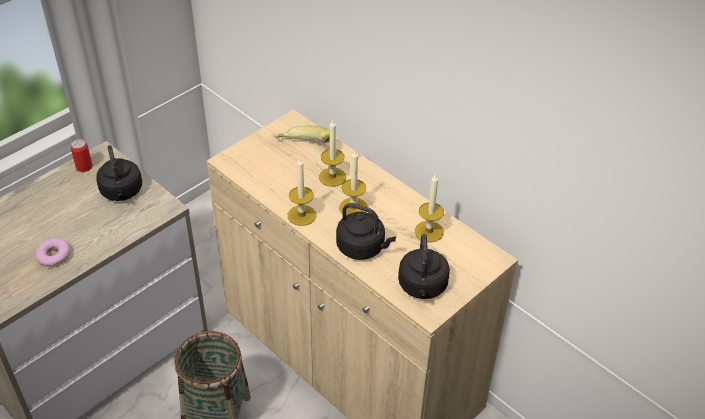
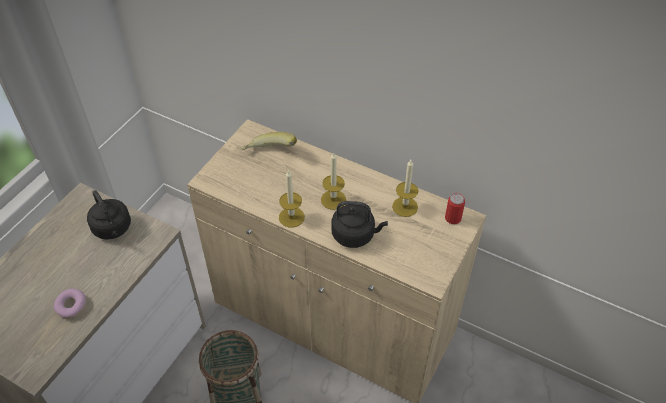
camera: 15 degrees left, 5 degrees up
(84, 167) = (68, 212): can -> can (453, 218)
(332, 177) = (305, 175): candle -> none
(422, 287) = (418, 259): black kettle -> none

